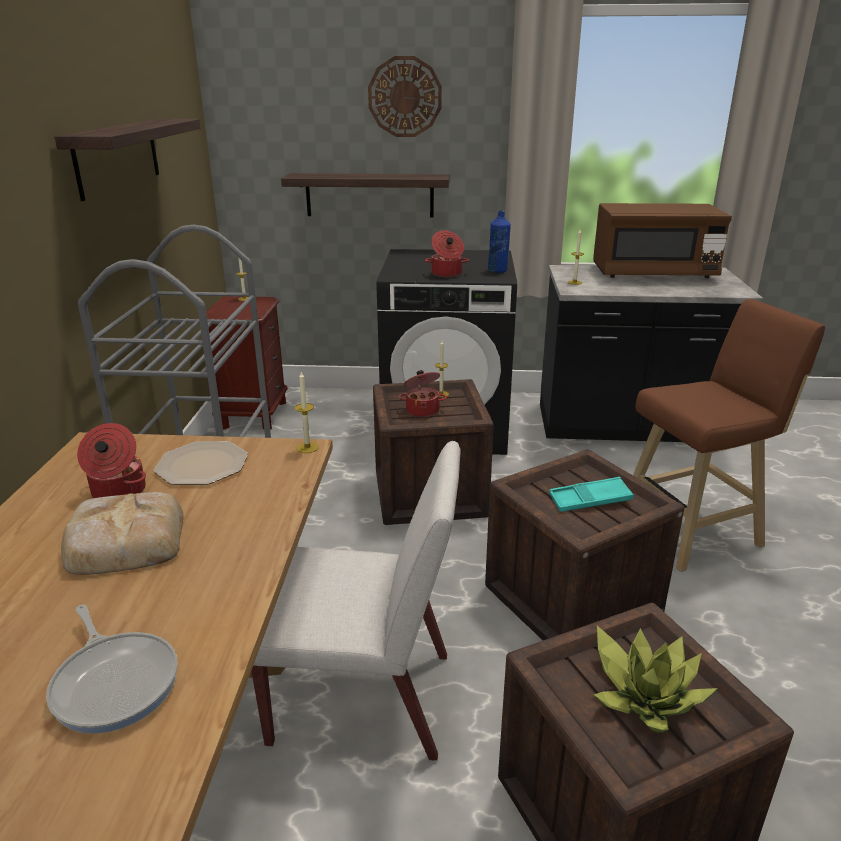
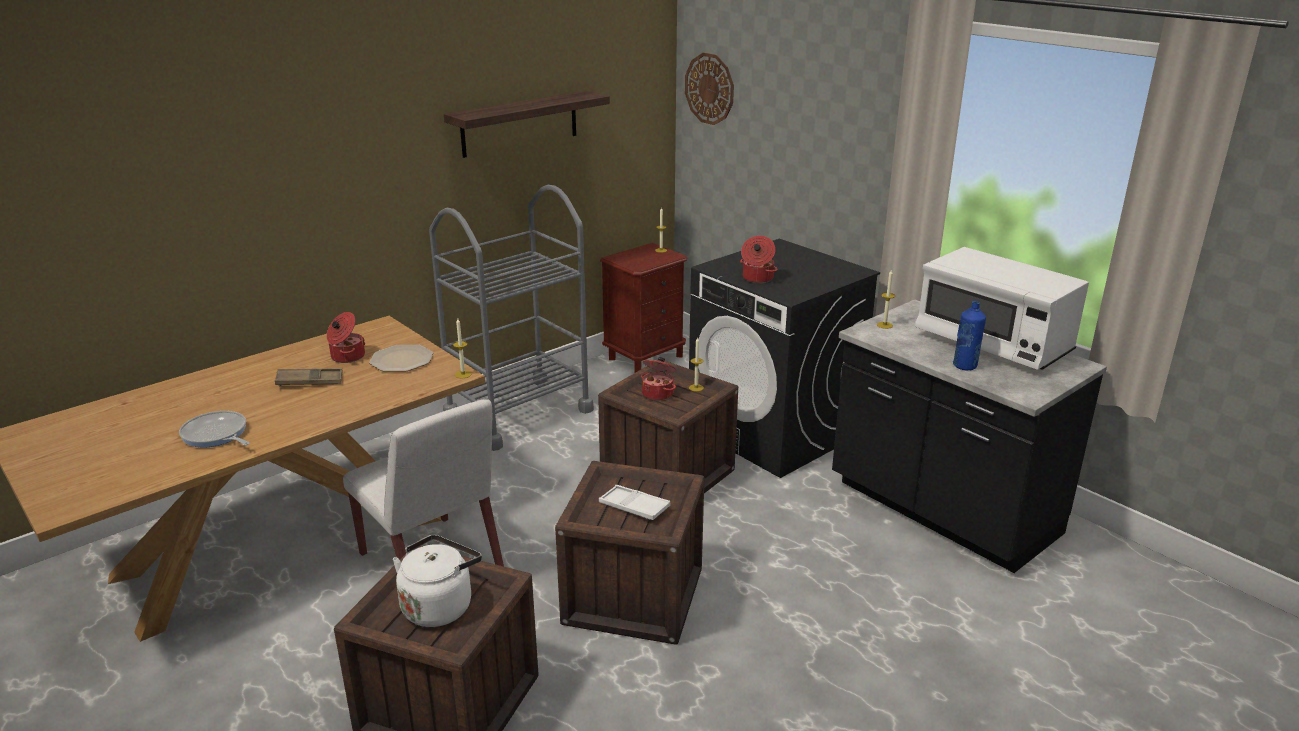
camera: 45 degrees right, 0 degrees up
(115, 682) = (216, 435): frying pan -> frying pan turned 120 degrees clockwise
(124, 541) = (310, 381): bread -> brown tray
(369, 195) = (784, 180): shelf -> none
(405, 97) = (820, 92): wall clock -> wall clock (709, 88)
(497, 271) = (807, 289): blue bottle -> blue bottle (965, 366)
(590, 500) = (634, 507): turquoise tray -> white tray
(645, 694) = (439, 605): potted plant -> white kettle
(653, 274) = (992, 344): brown microwave -> white microwave
(693, 530) = (821, 616): brown stool -> none

